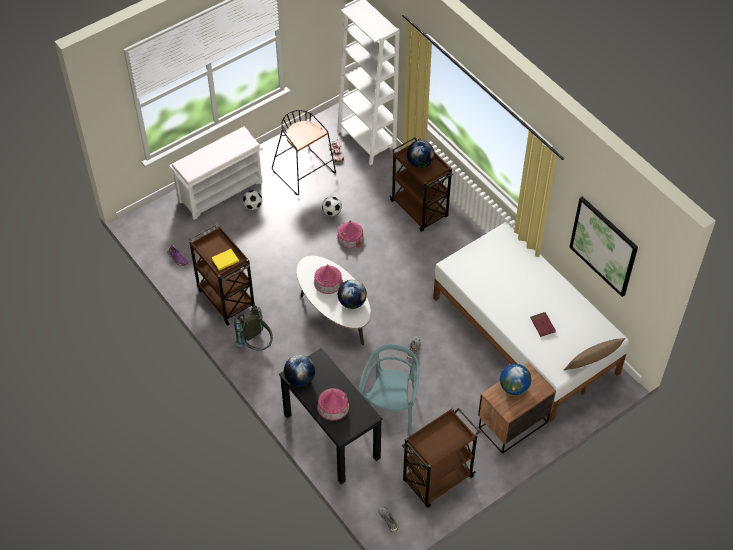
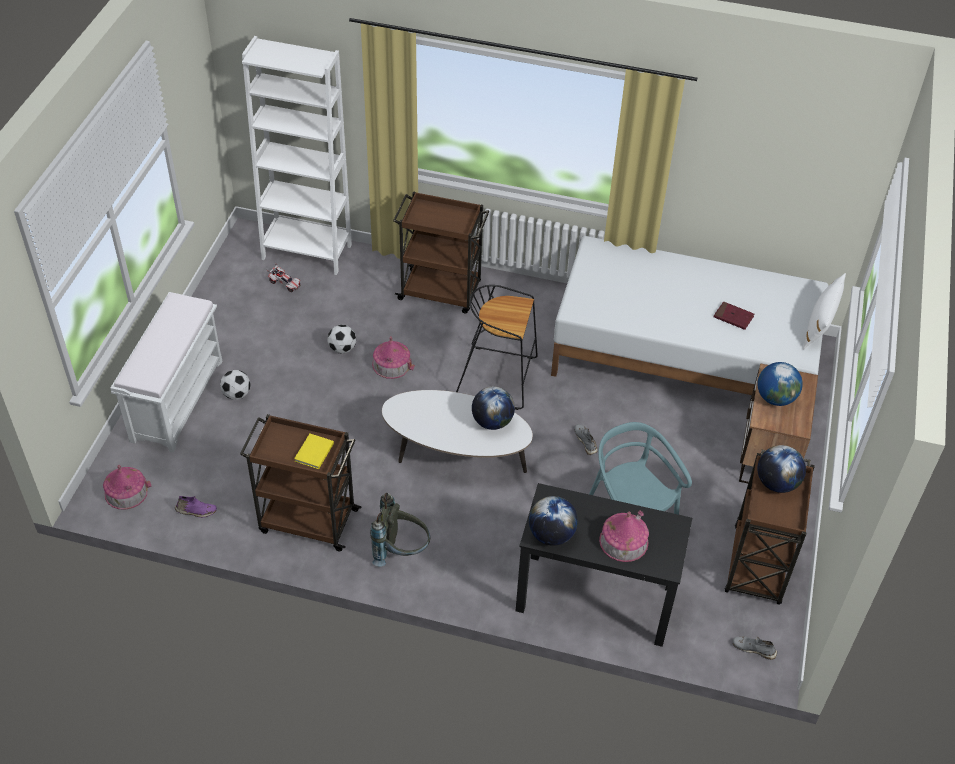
camera: 40 degrees left, 5 degrees down
(305, 172) = (266, 322): black stool -> black stool (499, 377)
(328, 282) = (440, 416): toy house -> toy house (126, 492)
(420, 163) = (439, 219): globe -> globe (777, 483)
(592, 362) = (820, 324): brown pillow -> white pillow
(603, 246) = (767, 176): picture -> none

